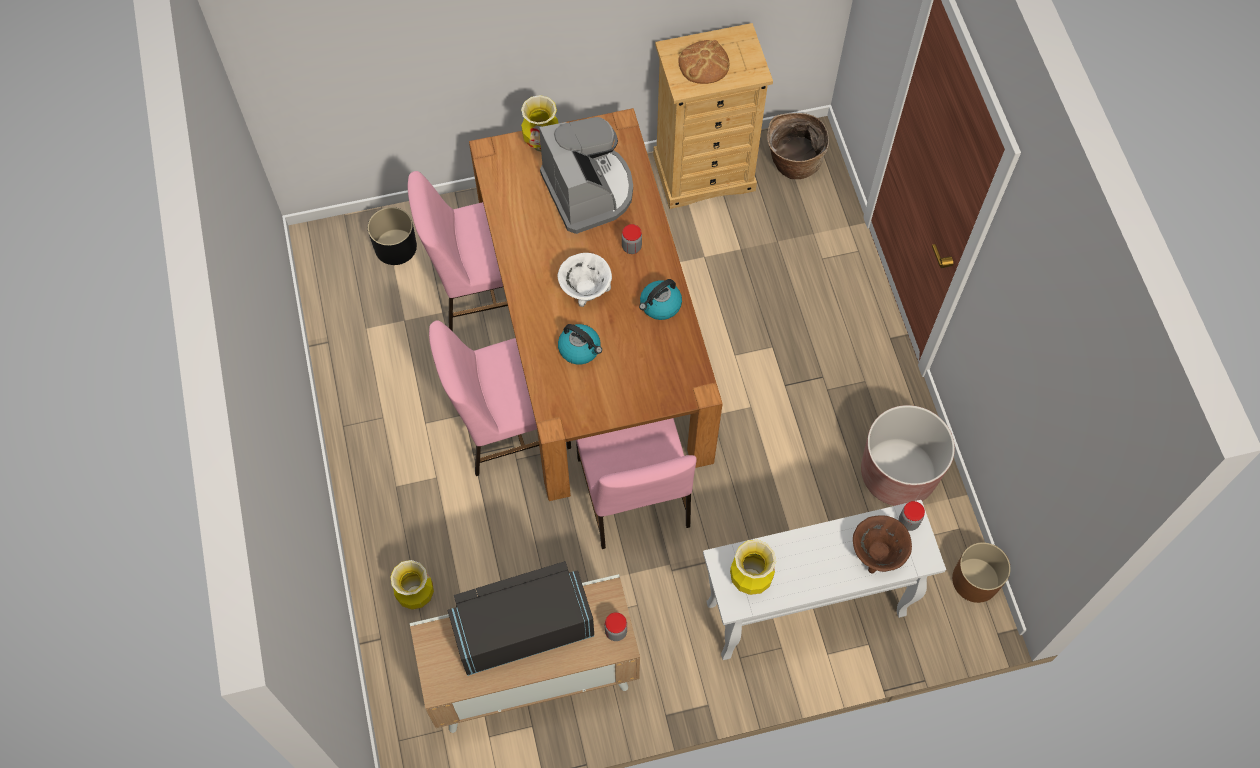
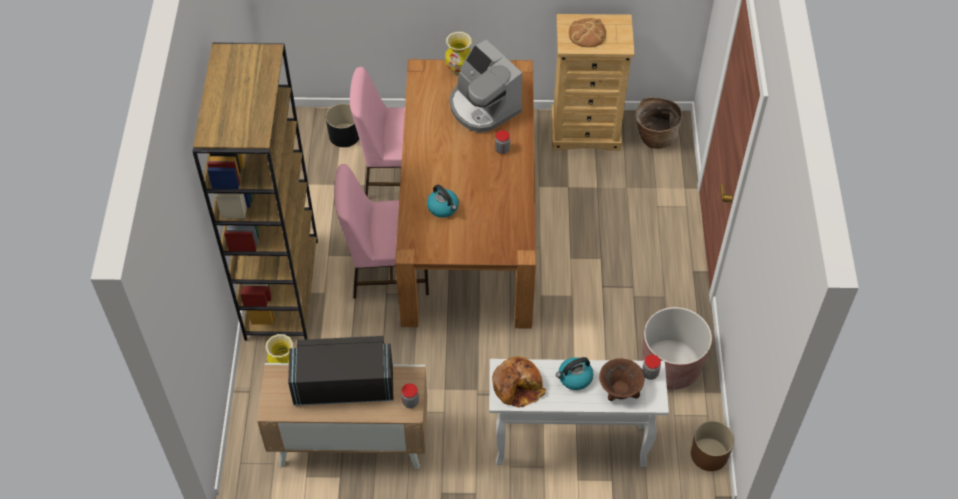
camera: 15 degrees right, 10 degrees down
(378, 484) = (281, 288): none -> brown bookcase
(586, 289) = (460, 170): white bowl -> none
(588, 190) = (483, 107): coffee machine -> coffee machine turned 150 degrees clockwise
(632, 495) = (464, 336): pink chair -> none
(660, 305) = (510, 191): kettle -> kettle (574, 378)
(749, 580) = (518, 386): vase -> bread

